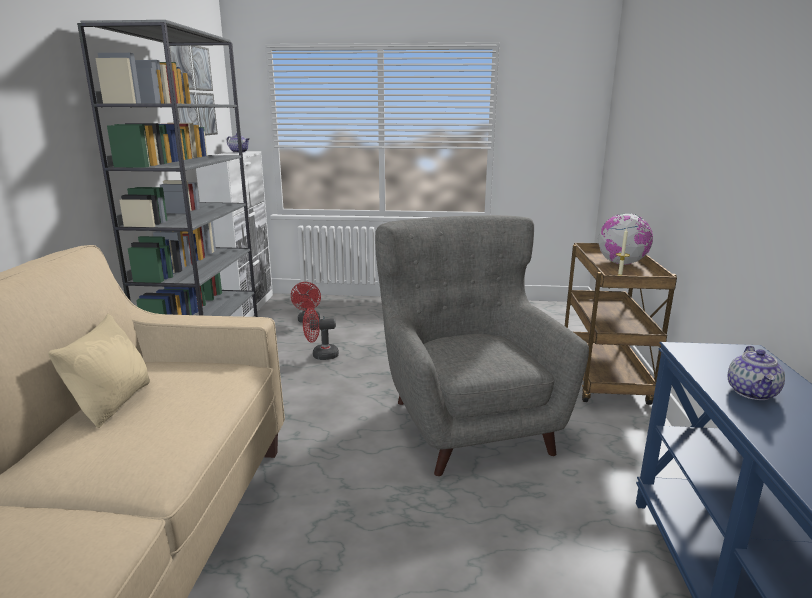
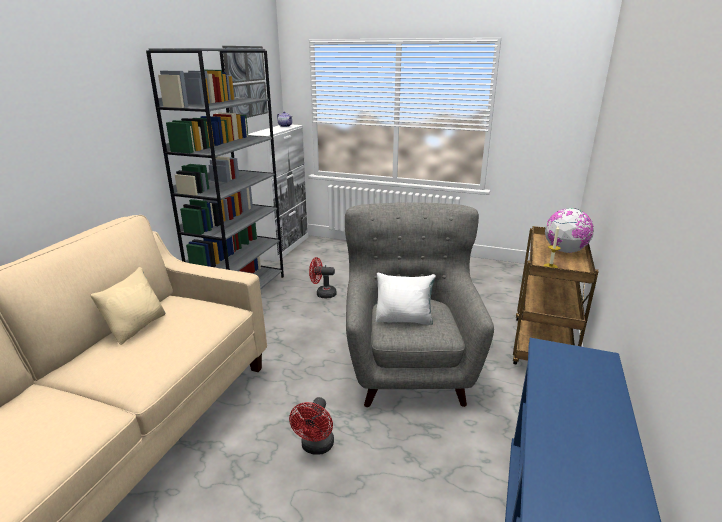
camera: 15 degrees right, 5 degrees up
(308, 321) = (325, 263): red fan -> red fan (316, 447)
(469, 356) = (404, 319): none -> white pillow
(752, 393) = (567, 398): teapot -> none

